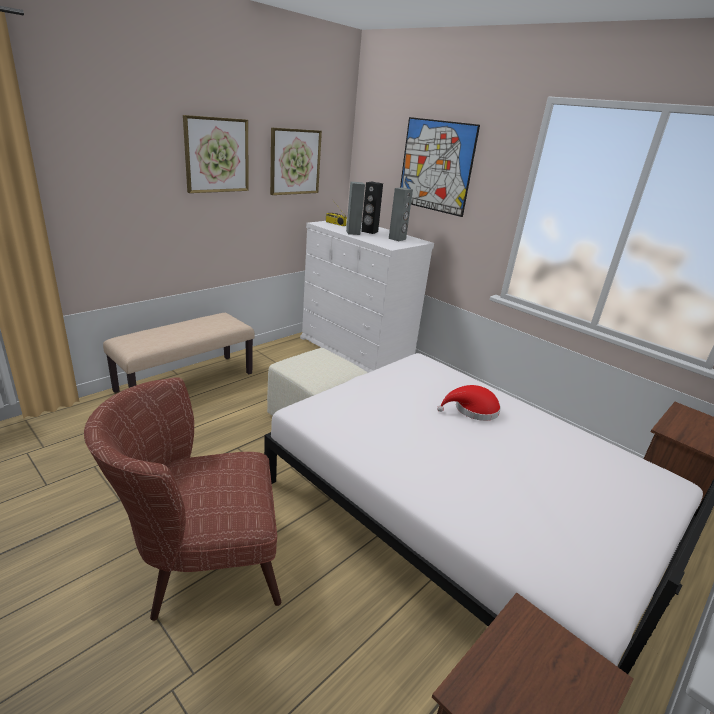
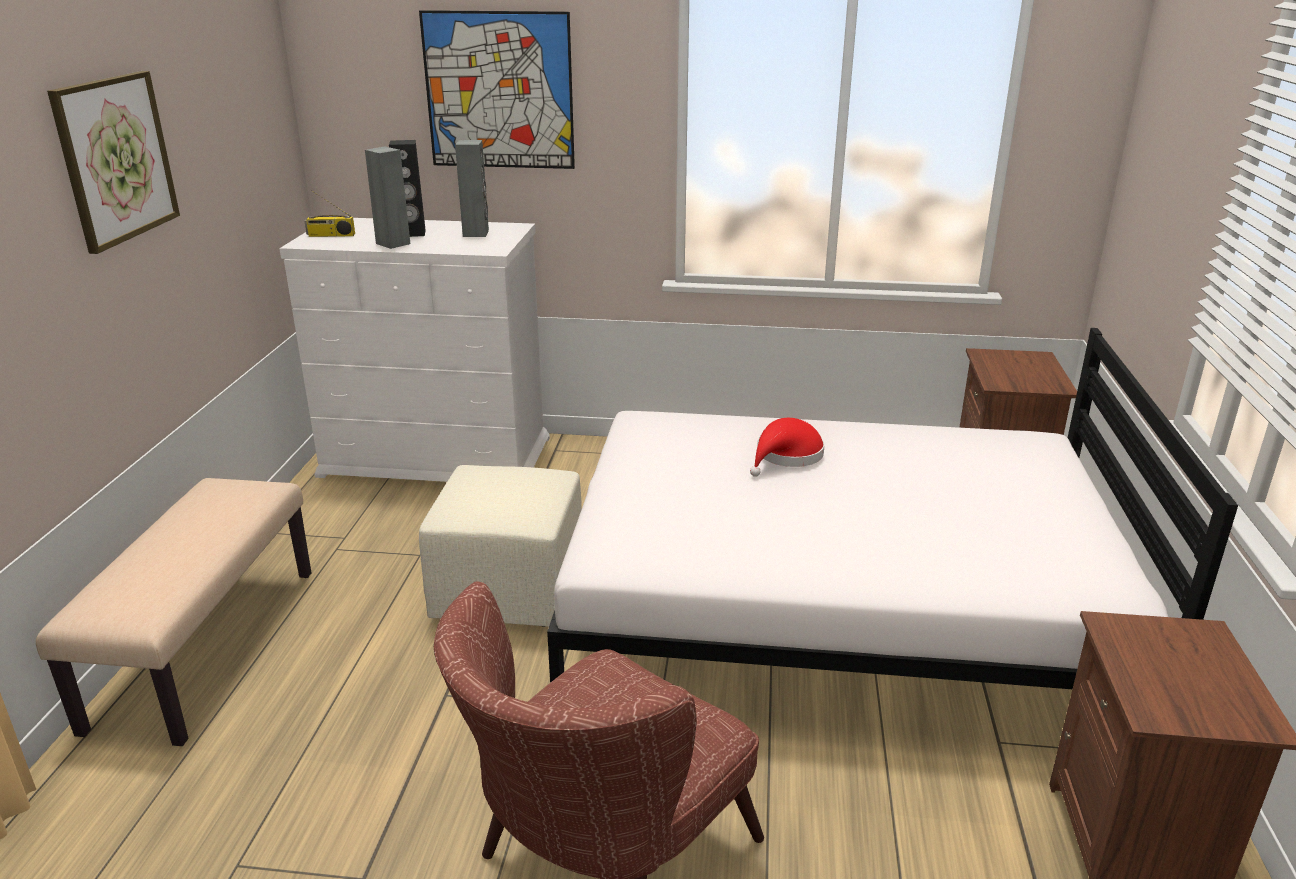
camera: 35 degrees left, 0 degrees up
(295, 162) = (226, 134): picture -> none

